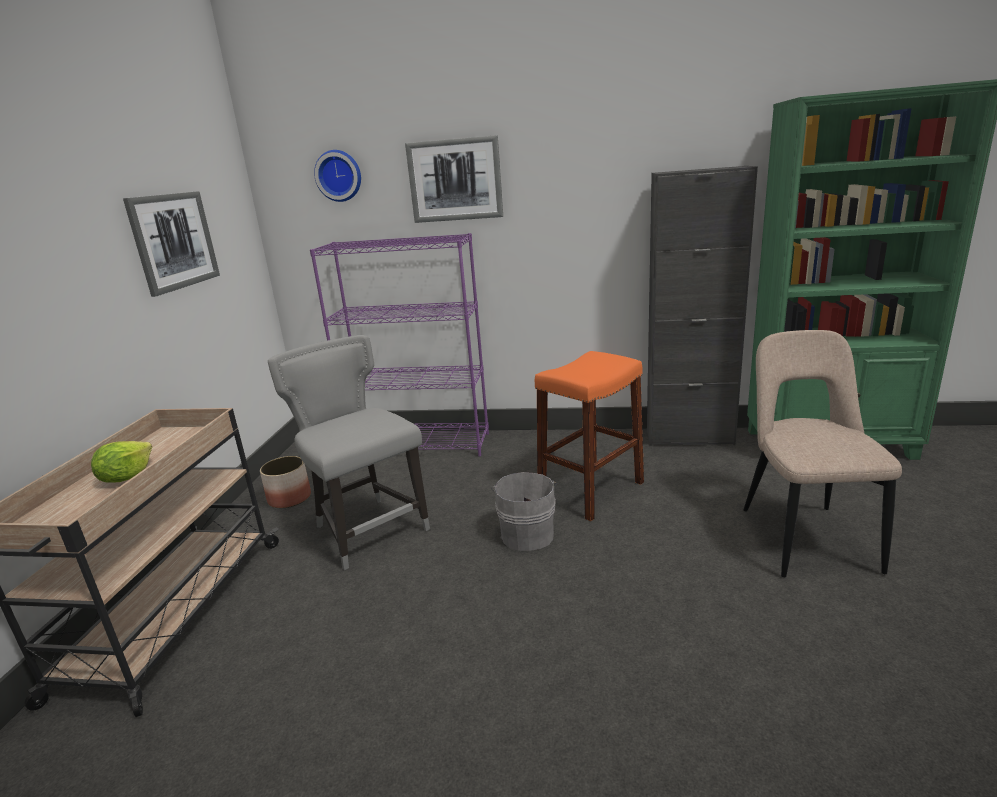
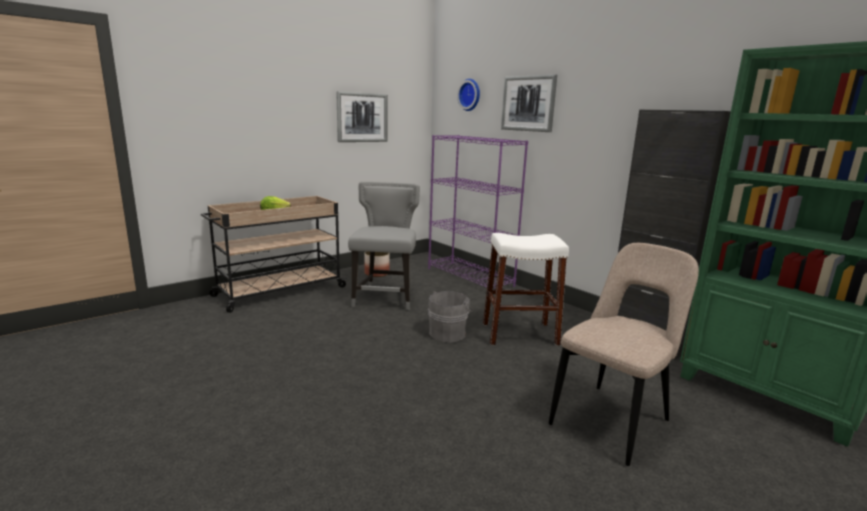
camera: 40 degrees right, 5 degrees down
(591, 490) = (520, 334): orange stool -> white stool

